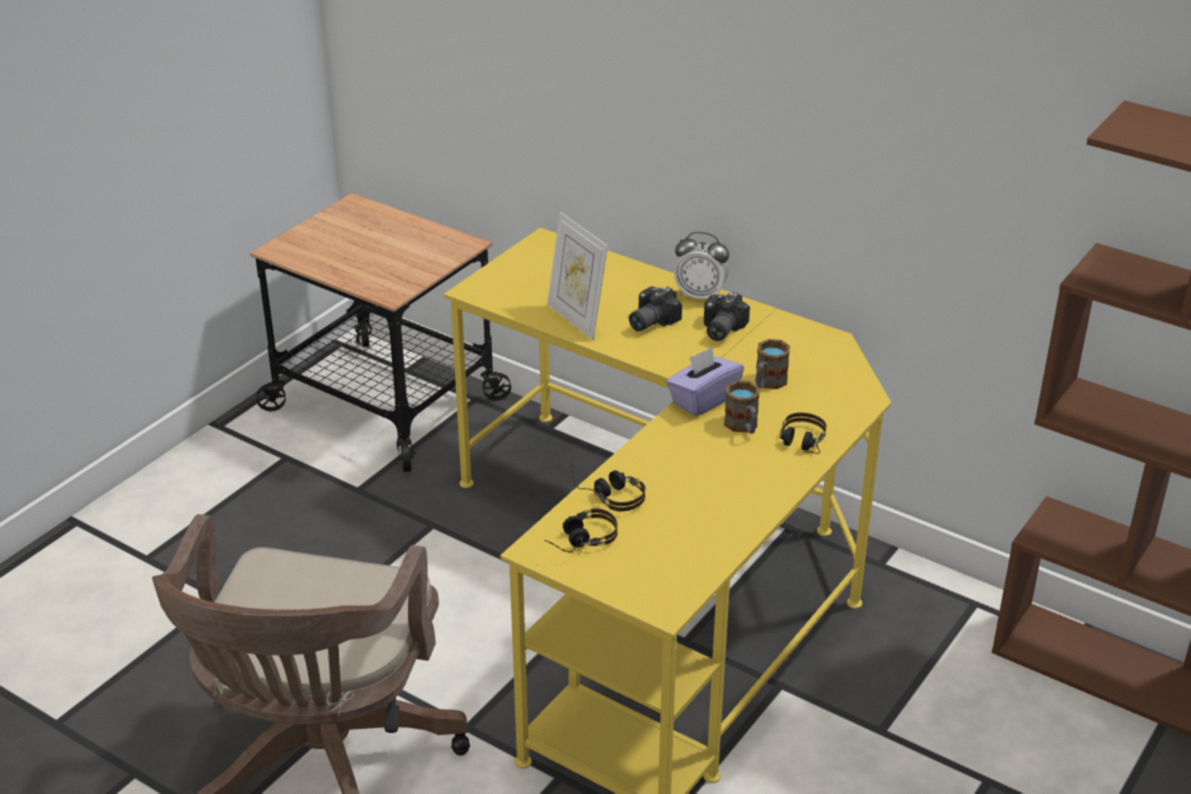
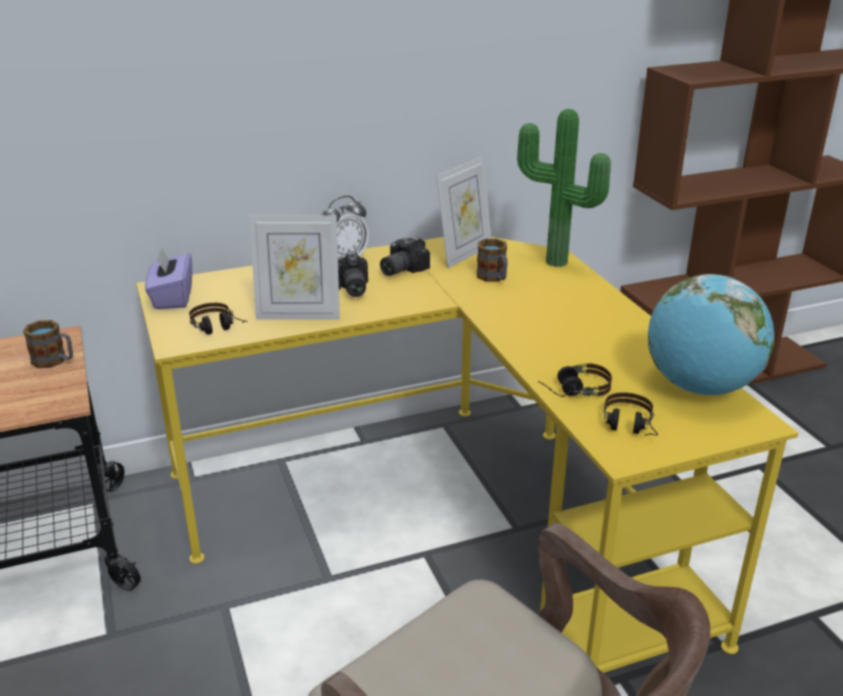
camera: 55 degrees left, 5 degrees down
(692, 560) = (700, 387): none -> globe
(703, 399) = (485, 307): purple tissue box -> purple tissue box (172, 297)
(719, 329) = (400, 269): camera -> camera turned 75 degrees clockwise
(743, 426) = (539, 305): mug -> mug (54, 361)
(796, 349) = (464, 254): none -> picture frame
(801, 446) = (588, 295): headphones -> headphones (219, 329)
(845, 405) = (555, 264): none -> potted plant

